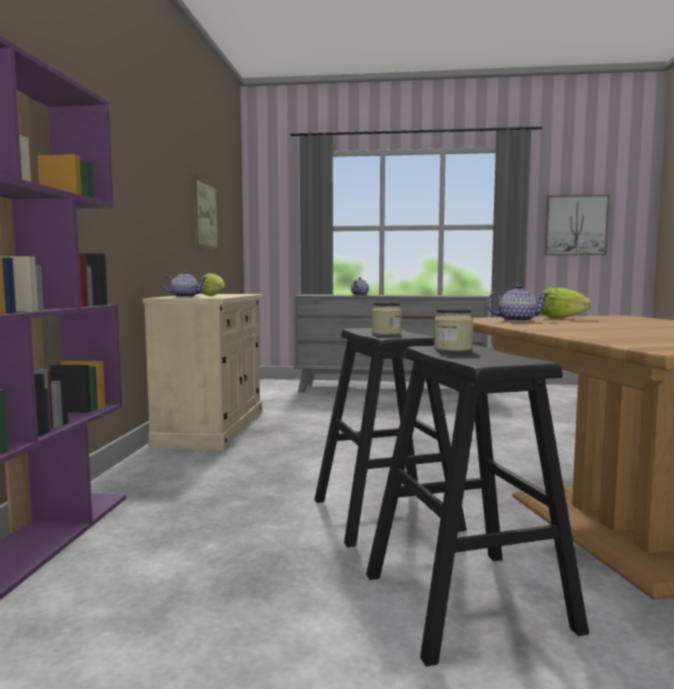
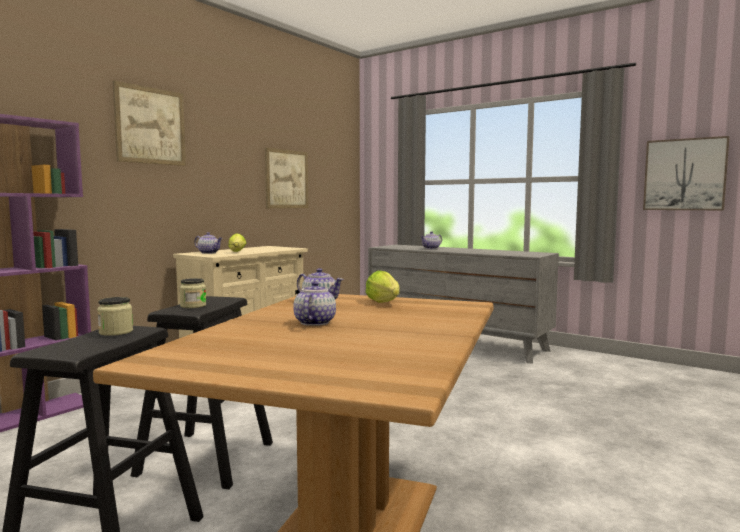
camera: 30 degrees right, 0 degrees up
(118, 124) = (150, 126): none -> picture
(603, 327) = (314, 322): none -> teapot

